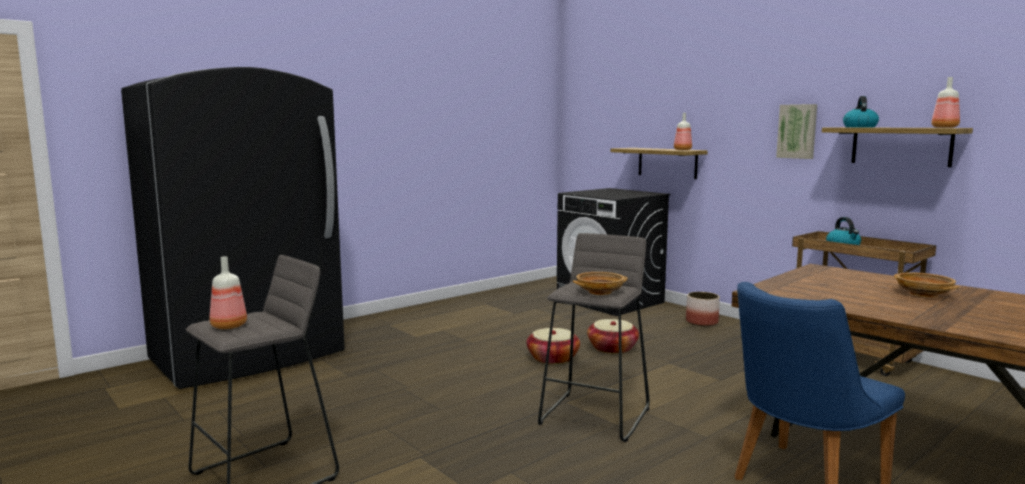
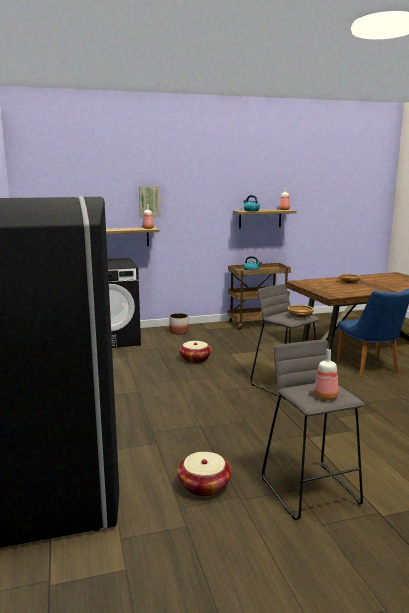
camera: 65 degrees left, 5 degrees up
(553, 359) = (195, 376): basket -> basket (204, 486)
(797, 131) = (210, 213): picture -> picture (149, 201)

